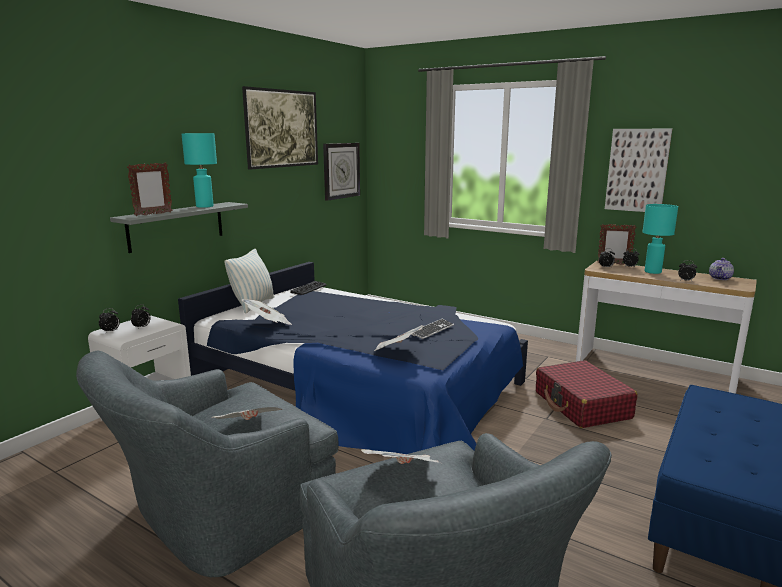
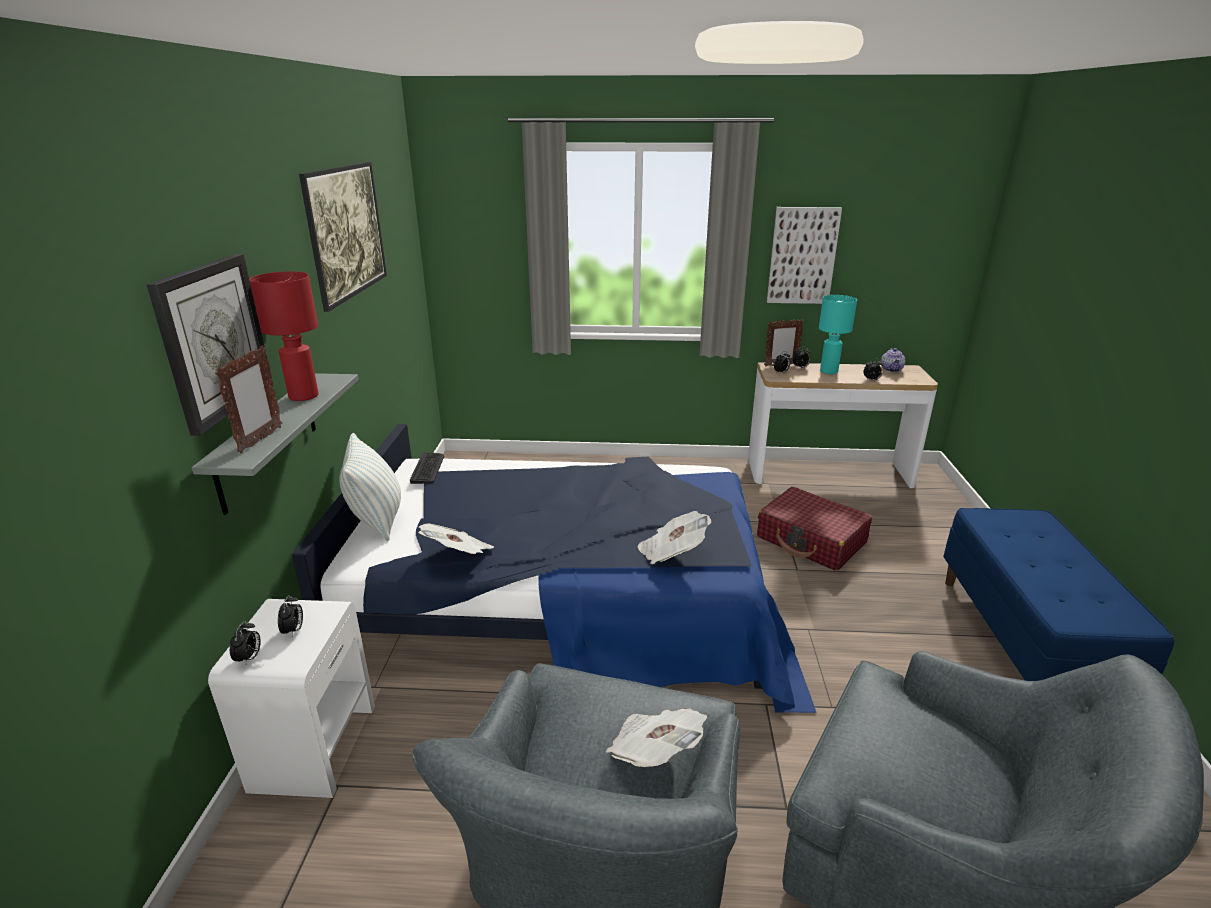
camera: 30 degrees left, 10 degrees up
(205, 206) = (304, 396): turquoise table lamp -> red table lamp
(341, 170) = (404, 276): wall clock -> wall clock (214, 340)
(403, 474) = (886, 739): newspaper -> none
(432, 330) = (672, 505): keyboard -> none

